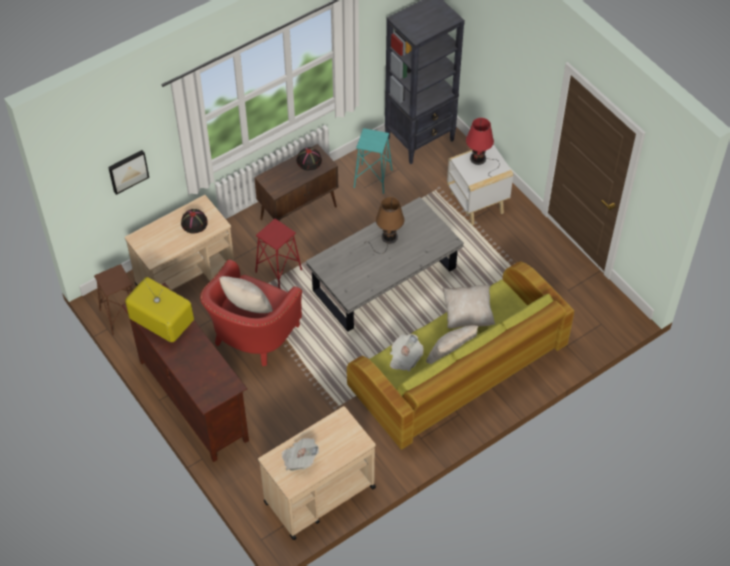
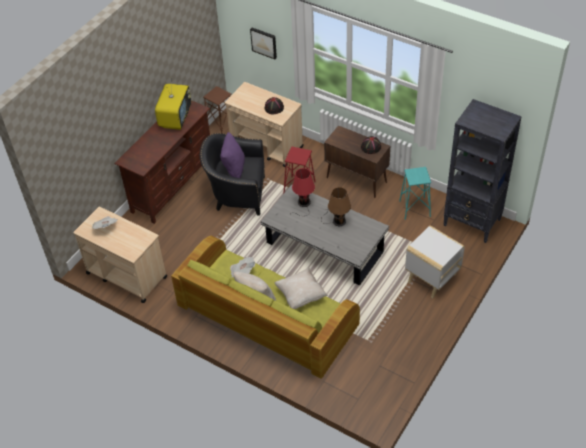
camera: 70 degrees right, 5 degrees down
(247, 308) = (234, 168): beige pillow -> purple pillow
(252, 337) = (237, 195): red armchair -> black armchair
(479, 159) = (440, 243): red table lamp -> red table lamp (303, 203)

